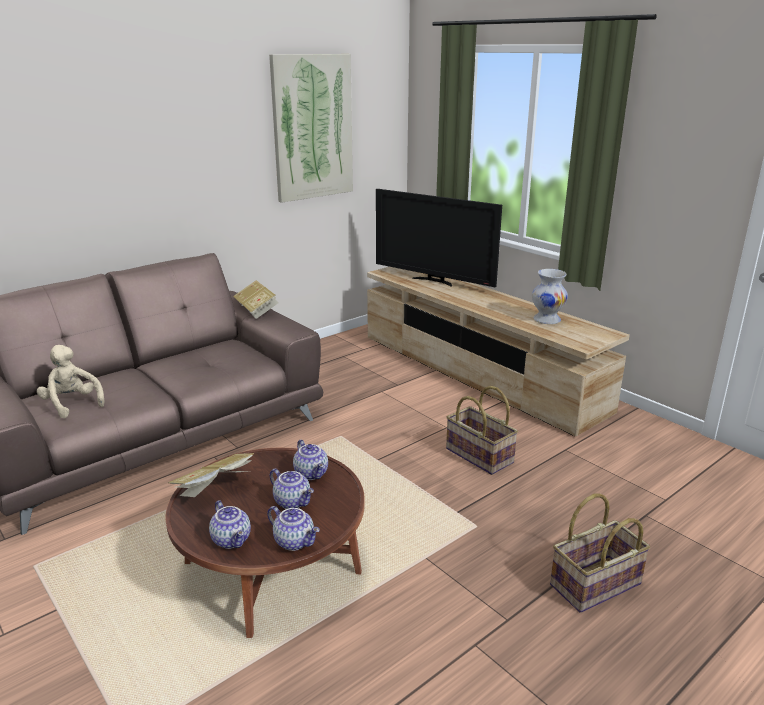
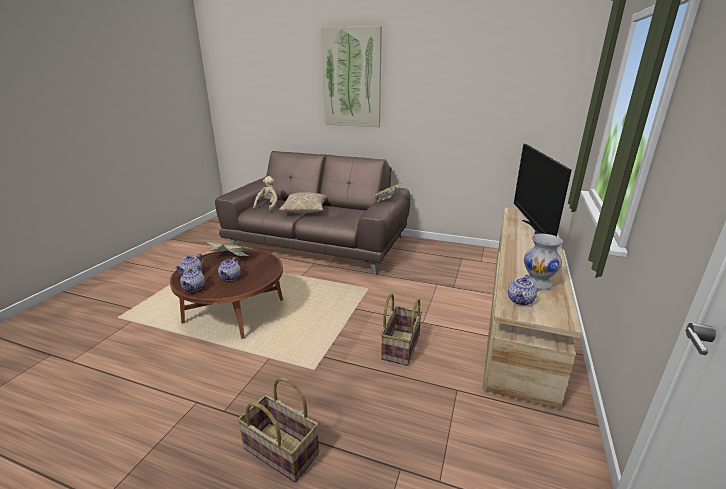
camera: 60 degrees right, 0 degrees up
(155, 380) = (304, 211): none -> pillow
(312, 127) = (491, 90): picture -> picture (352, 78)
(312, 473) = (260, 274): teapot -> teapot (521, 301)

